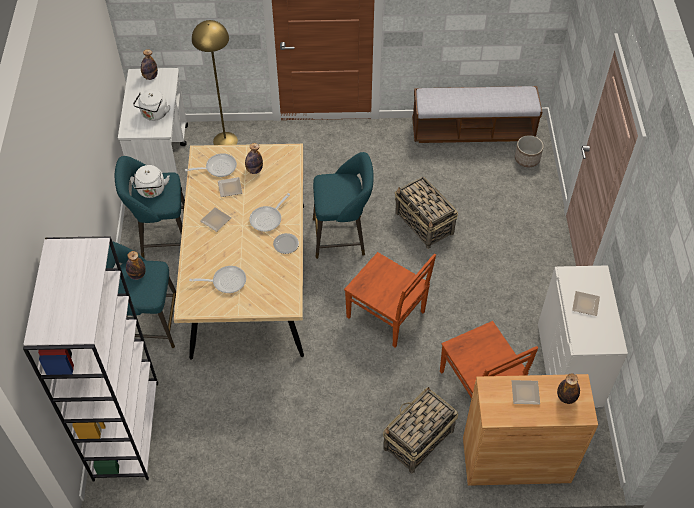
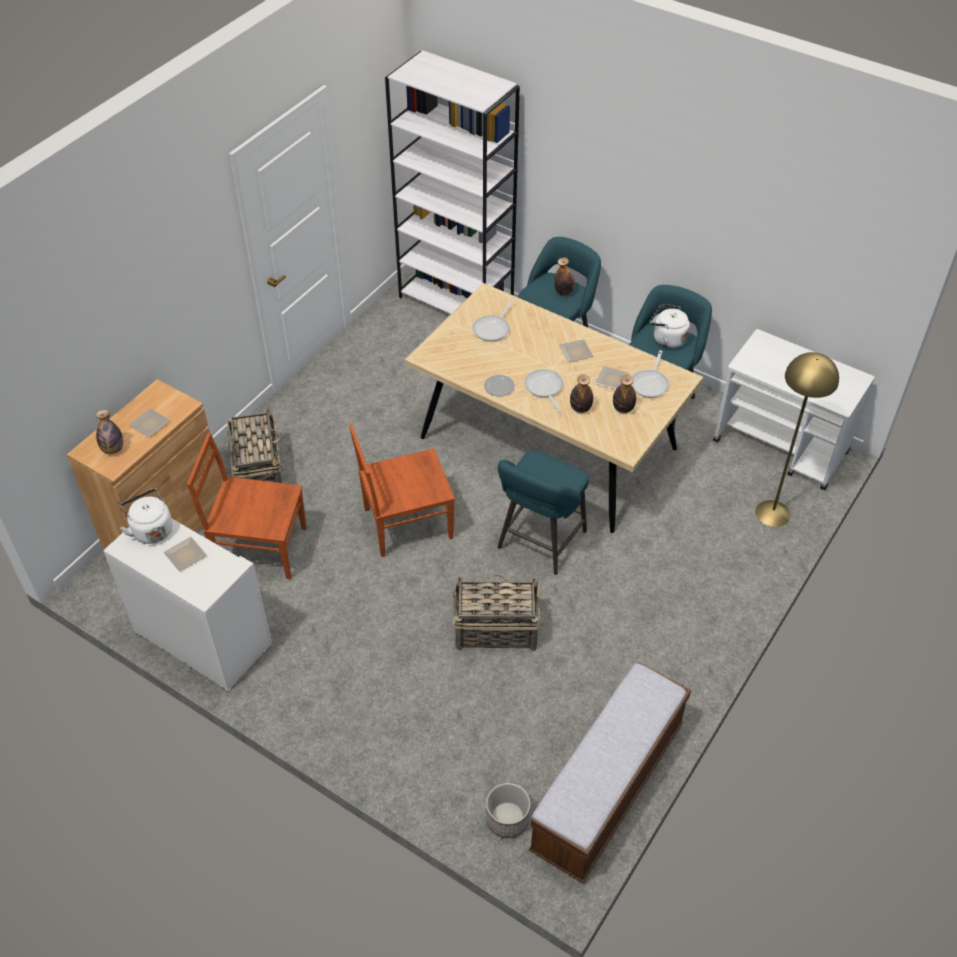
camera: 125 degrees right, 5 degrees down
(150, 77) = (846, 388): bottle -> bottle (580, 408)
(154, 114) = (774, 367): white kettle -> white kettle (151, 529)

